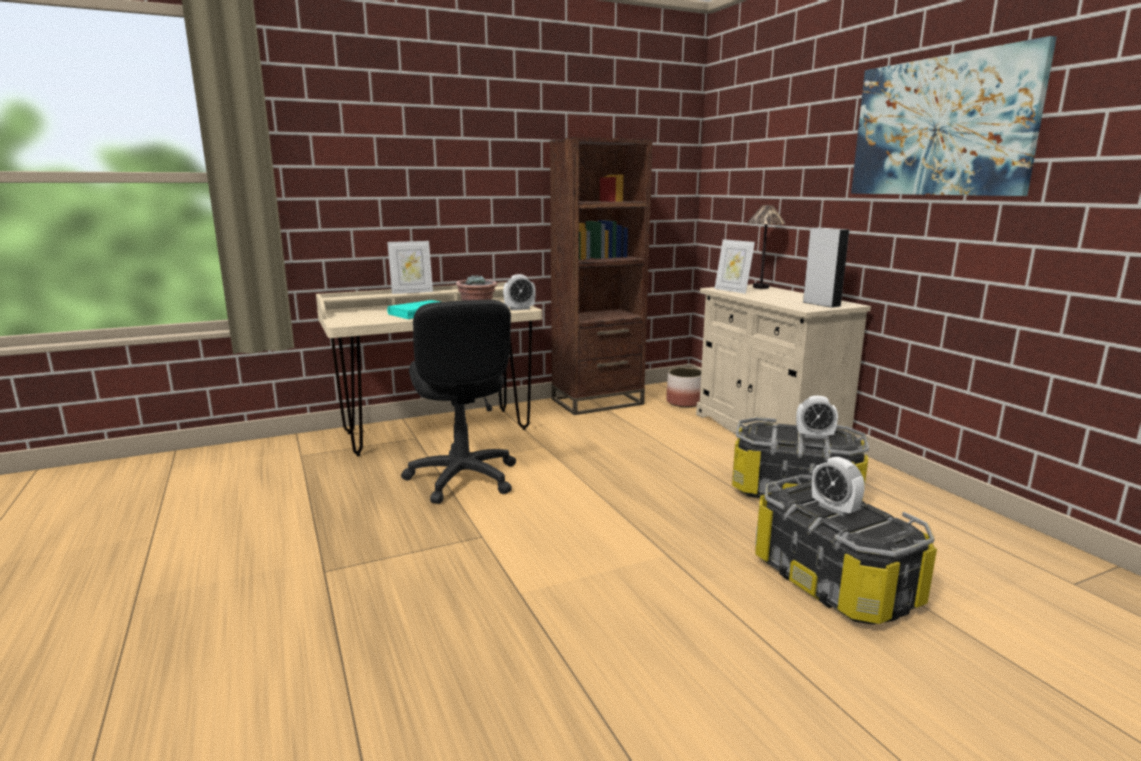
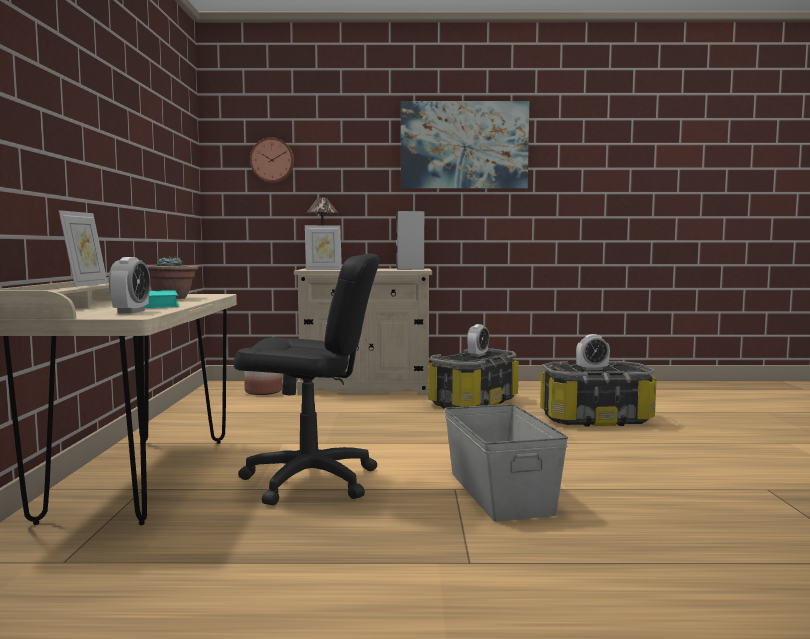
camera: 65 degrees left, 10 degrees down
(486, 559) = (500, 492): none -> grey storage box
(519, 309) = (215, 295): alarm clock -> alarm clock (131, 312)
(597, 402) = (200, 411): brown bookcase -> none
(747, 160) = (272, 160): none -> wall clock

